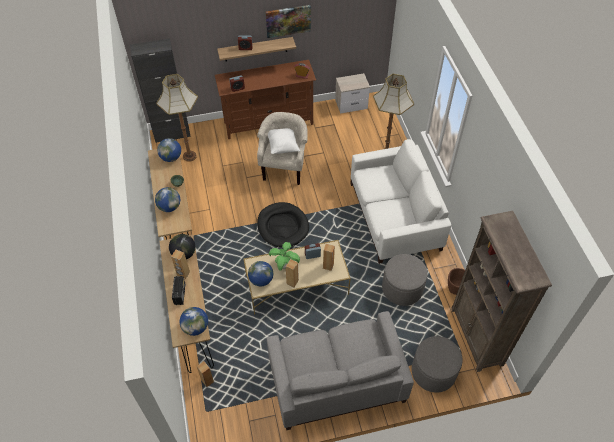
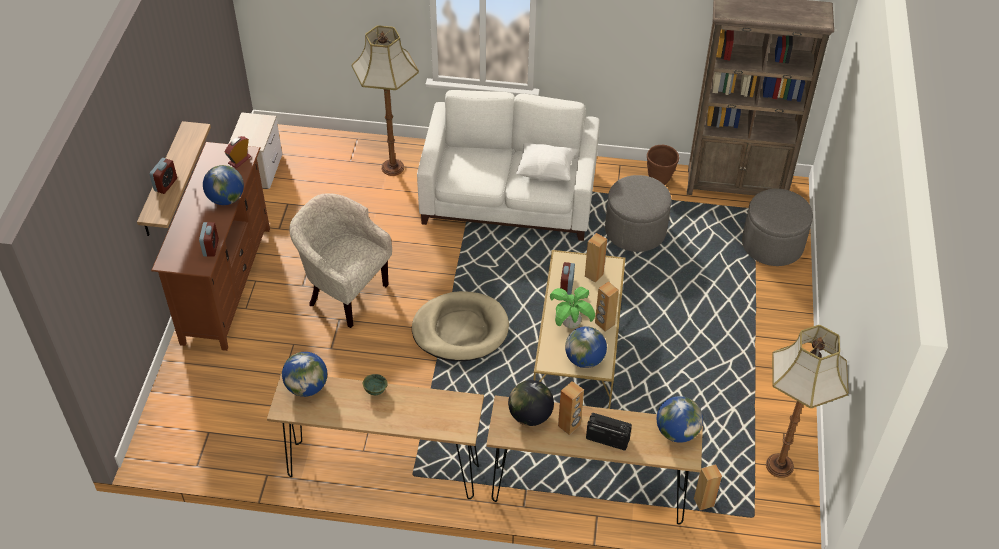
camera: 70 degrees left, 5 degrees down
(169, 207) = (420, 414): globe -> globe (226, 199)
(172, 134) = (157, 431): black cabinet -> none
(189, 156) = (232, 417): floor lamp -> floor lamp (780, 466)
(283, 146) = (343, 251): white pillow -> white pillow (546, 172)
(283, 226) = (460, 329): black dog bed -> beige dog bed
(288, 20) = (173, 98): picture -> none
(336, 379) = (751, 347): grey sofa -> none

